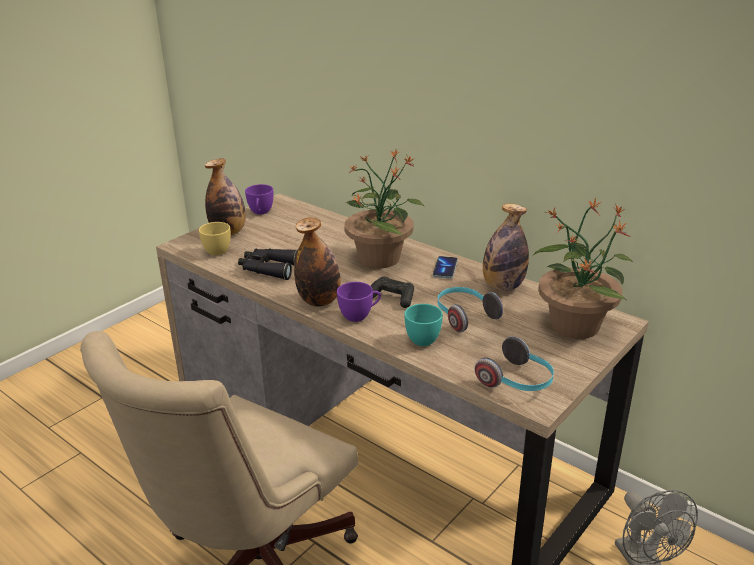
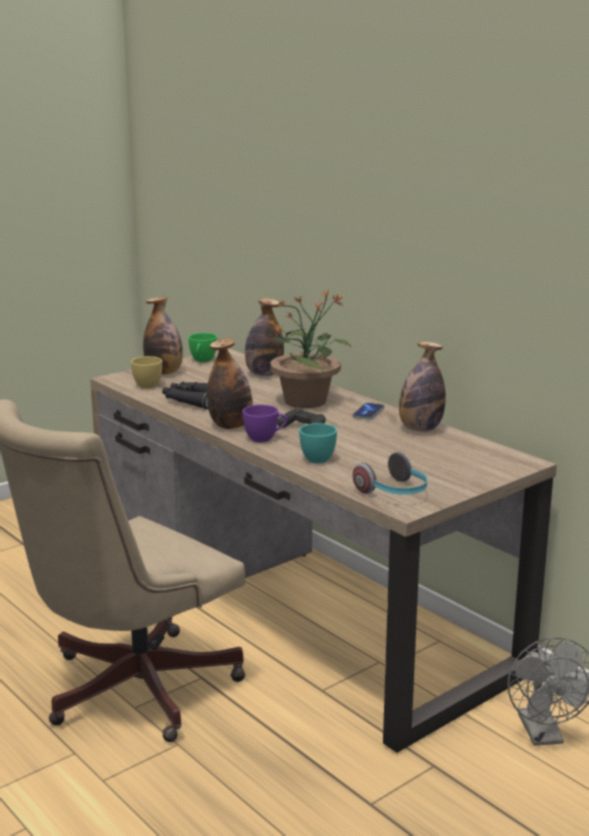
camera: 10 degrees right, 10 degrees down
(260, 212) = (202, 361): purple cup -> green cup
(326, 225) = (264, 374): none -> bottle
(464, 316) = (368, 446): headphones -> none
(575, 325) = (477, 460): potted plant -> none

